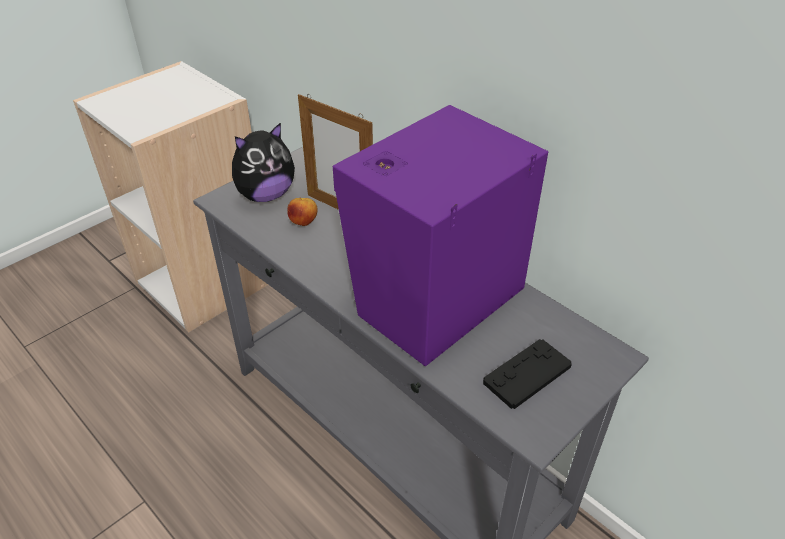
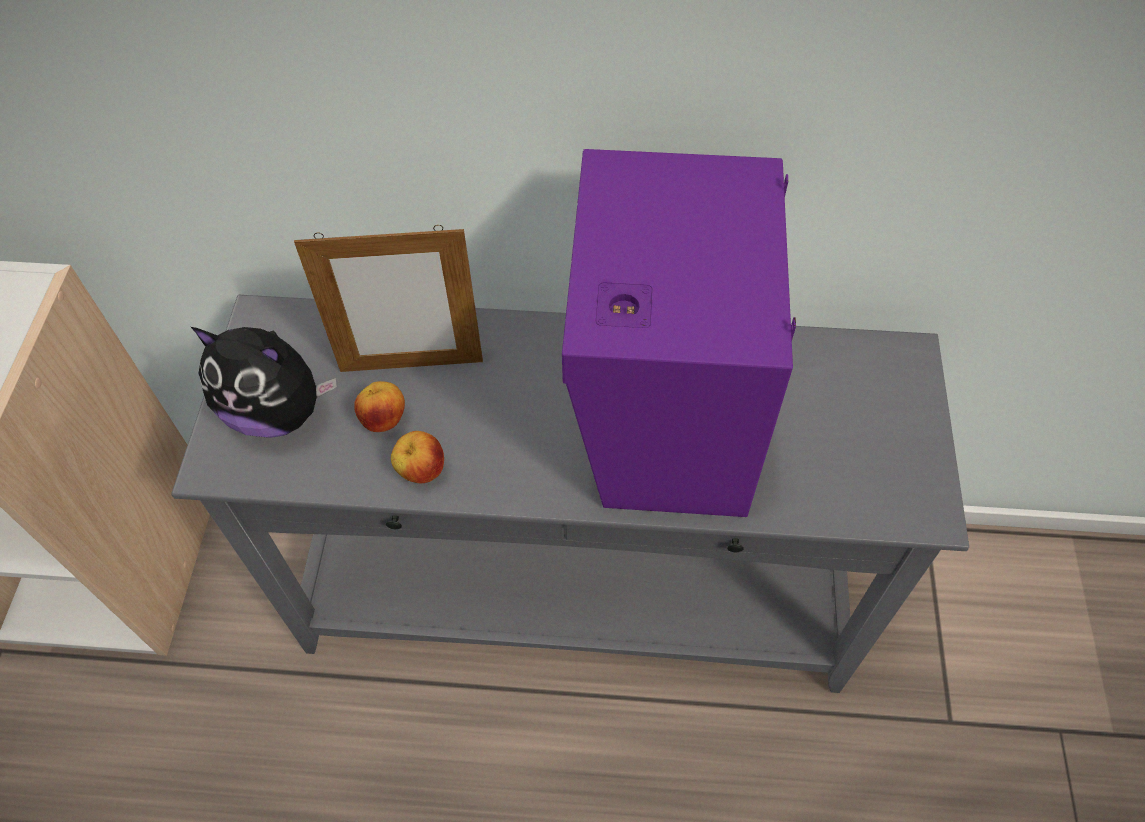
camera: 40 degrees left, 15 degrees up
(265, 195) = (278, 412): plush toy -> plush toy turned 90 degrees clockwise
(295, 250) = (421, 471): none -> apple
(527, 374) = (853, 444): black game controller -> none

